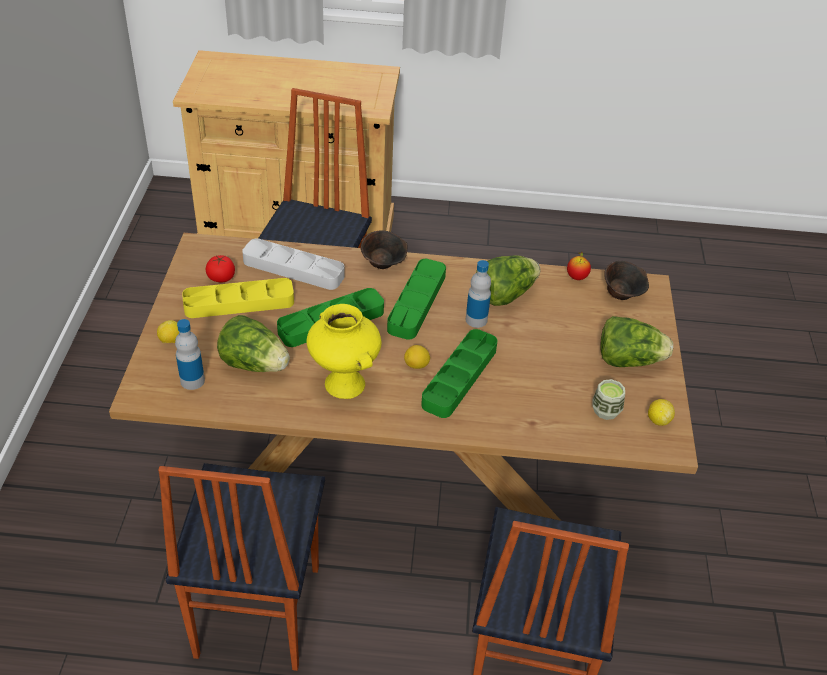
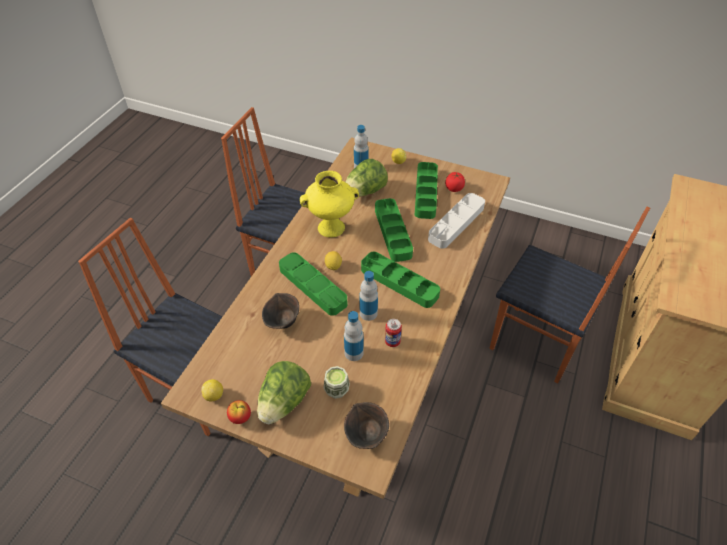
camera: 110 degrees right, 5 degrees up
(239, 303) = (426, 193): yellow tray -> green tray
(383, 264) = (451, 273): brown bowl -> brown bowl (282, 322)
(505, 295) = (392, 341): lettuce -> can
(536, 321) = (354, 353): none -> bottle
(576, 277) = (401, 405): apple -> apple (240, 418)
(606, 410) = (241, 363): cup -> cup (336, 389)

